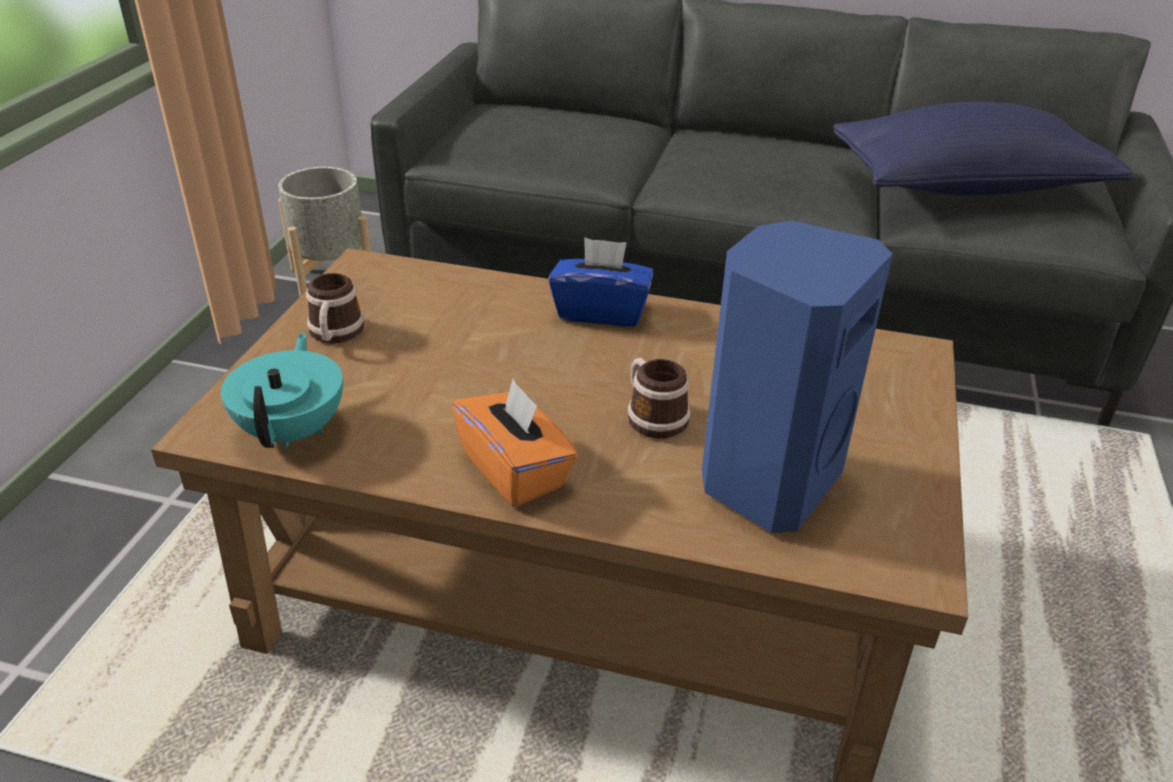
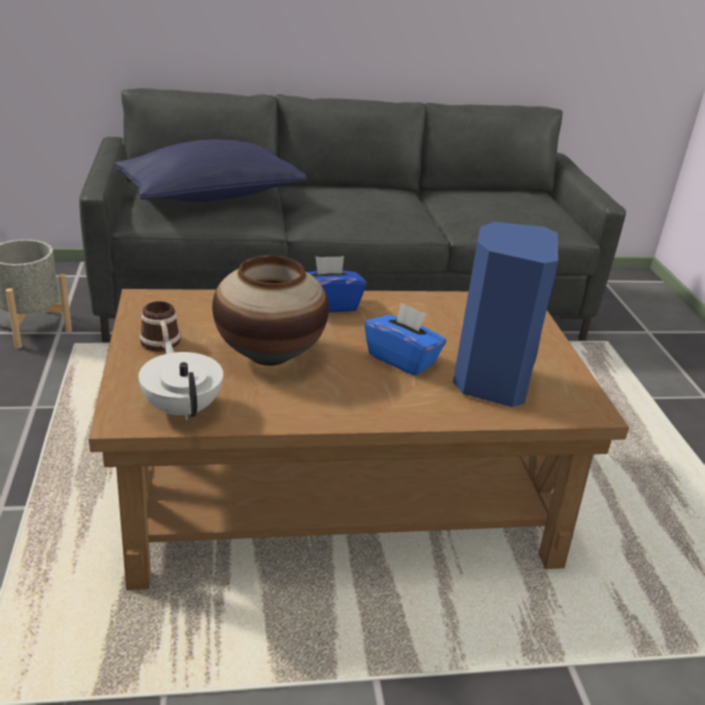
camera: 25 degrees left, 5 degrees down
(294, 430) = (183, 408): turquoise teapot -> white teapot
(463, 373) = (268, 354): none -> vase
(515, 470) = (345, 404): orange tissue box -> none
(652, 416) = (402, 359): mug -> blue tissue box
(966, 186) = (484, 205): blue pillow -> blue pillow (211, 196)

